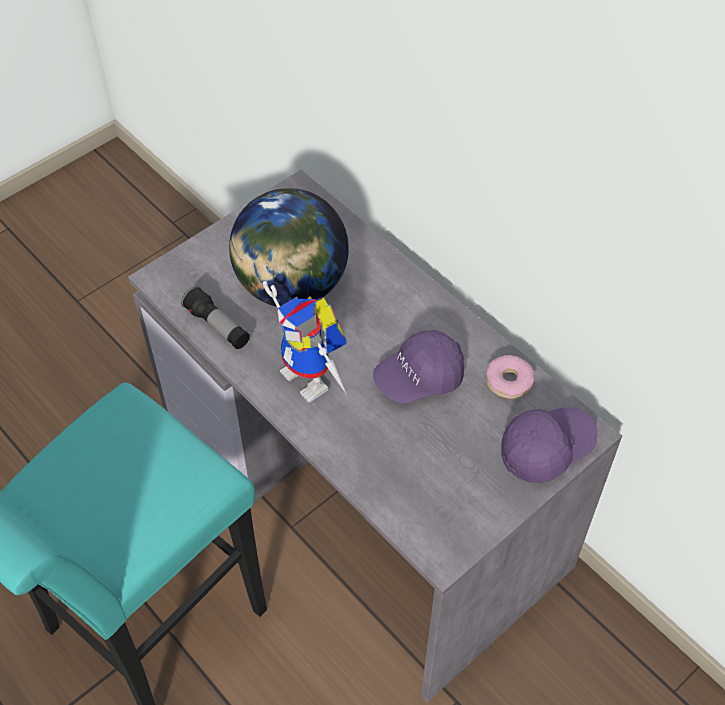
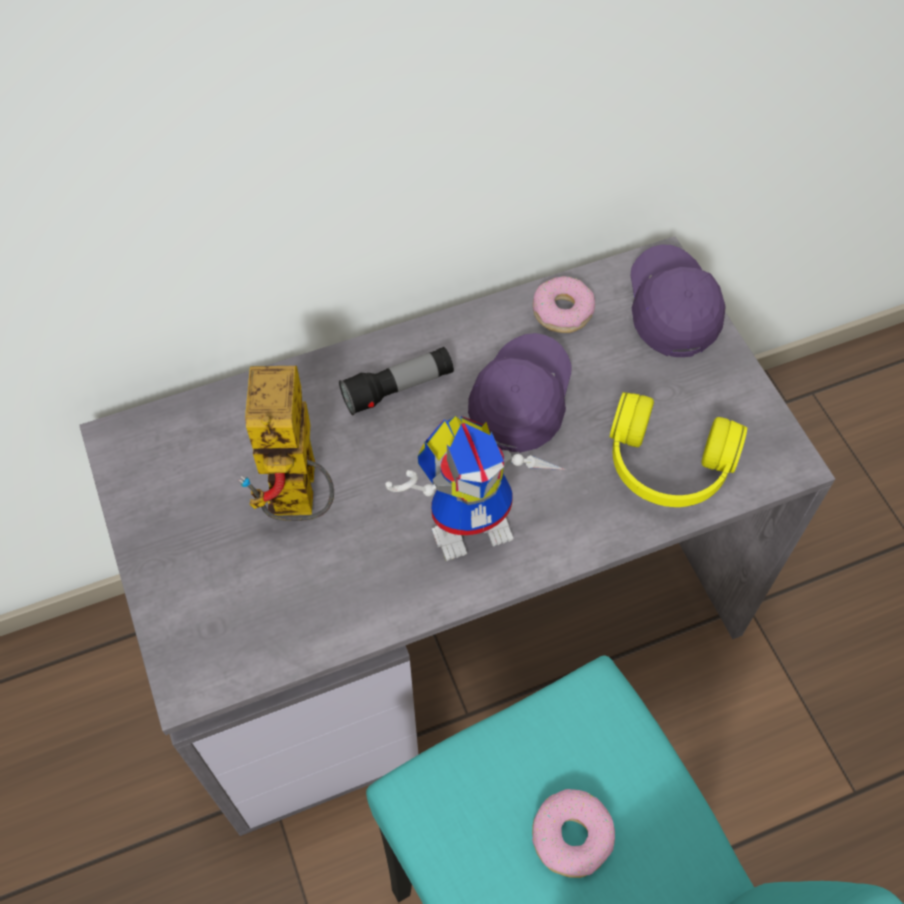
camera: 70 degrees left, 5 degrees up
(116, 481) = (571, 836): none -> donut
(217, 326) = (327, 621): flashlight -> flashlight (398, 389)
(291, 286) = (299, 502): globe -> toy robot
(403, 478) = (666, 468): none -> yellow headphones
(419, 378) = (521, 401): purple cap -> purple cap turned 150 degrees counterclockwise

